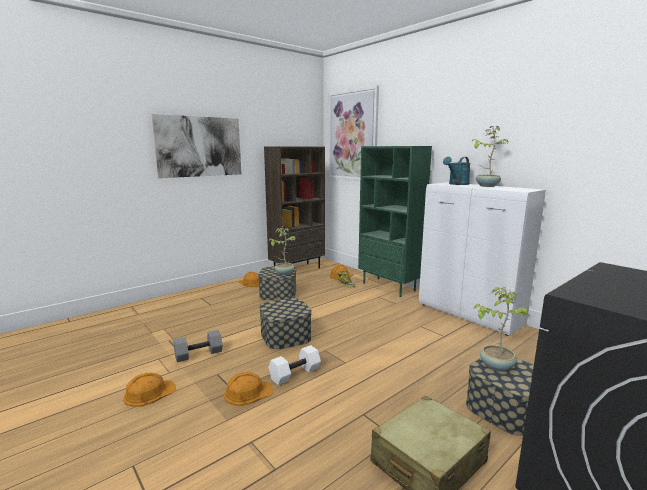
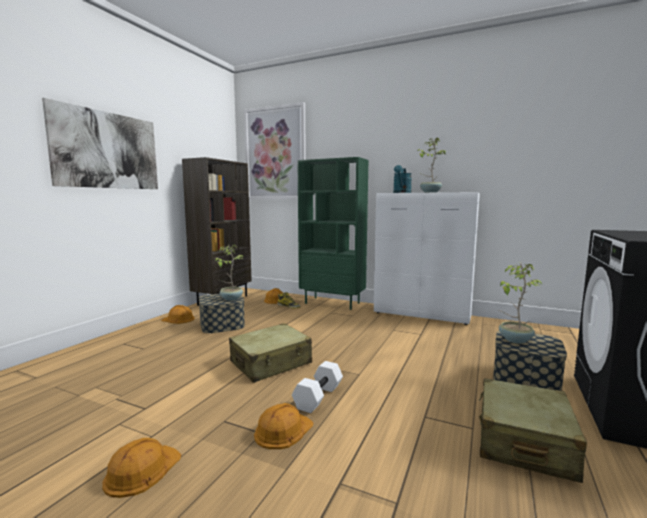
camera: 25 degrees left, 5 degrees down
(199, 354) = (177, 404): grey dumbbell -> none
(285, 336) = (271, 363): storage box -> beige suitcase

